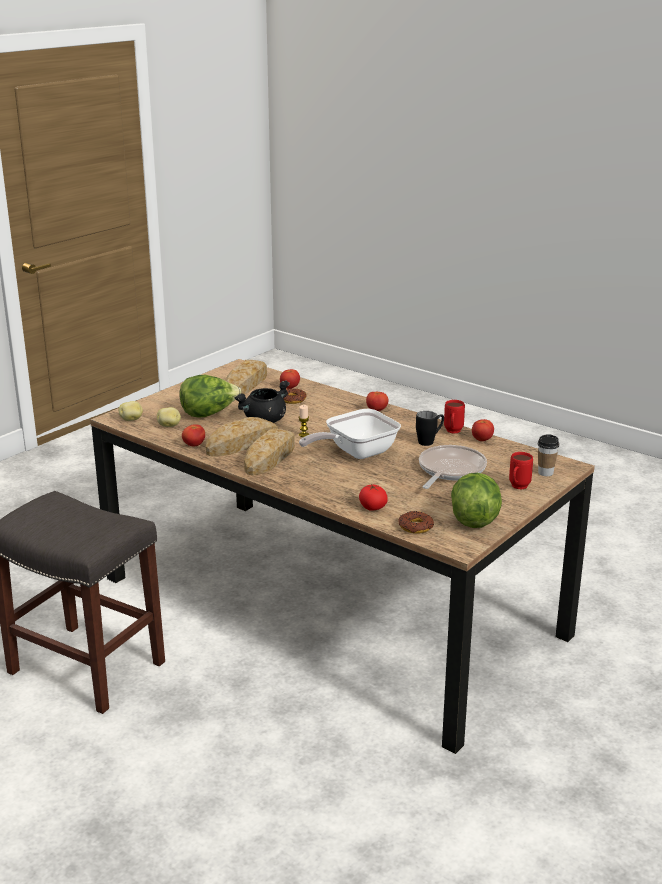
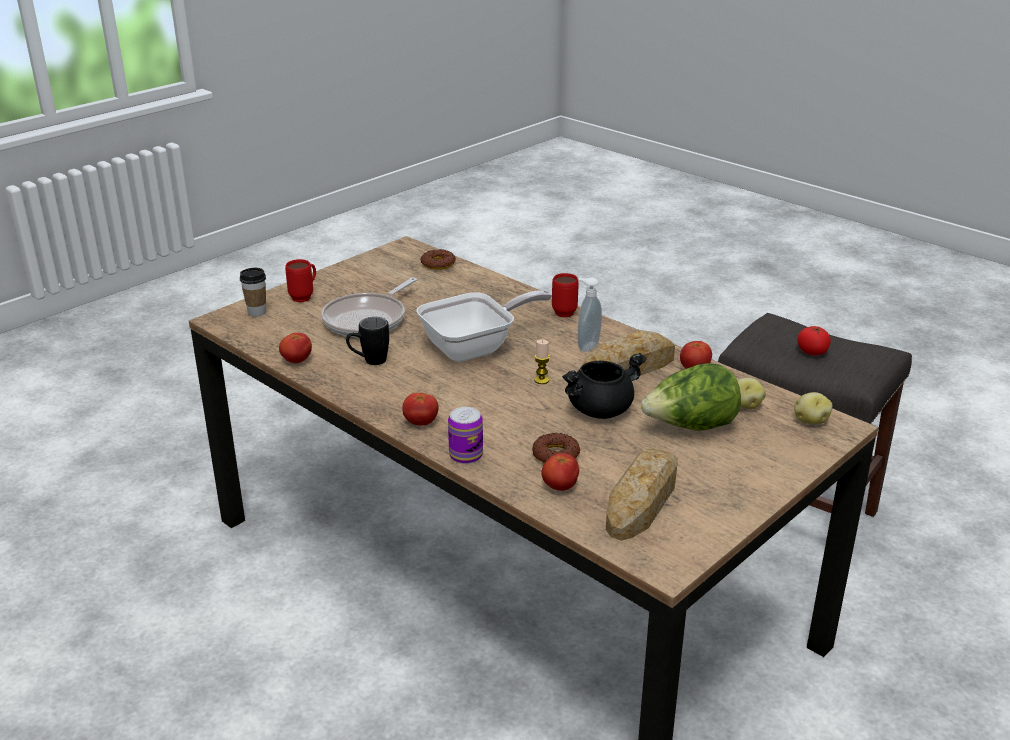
camera: 175 degrees left, 5 degrees up
(271, 457) = (587, 346): bread -> soap dispenser
(344, 397) = (466, 455): none -> can
(372, 508) = (475, 282): tomato -> tomato (812, 352)
(453, 432) = (328, 375): red mug -> red mug (565, 311)
(474, 518) = (375, 269): lettuce -> none

